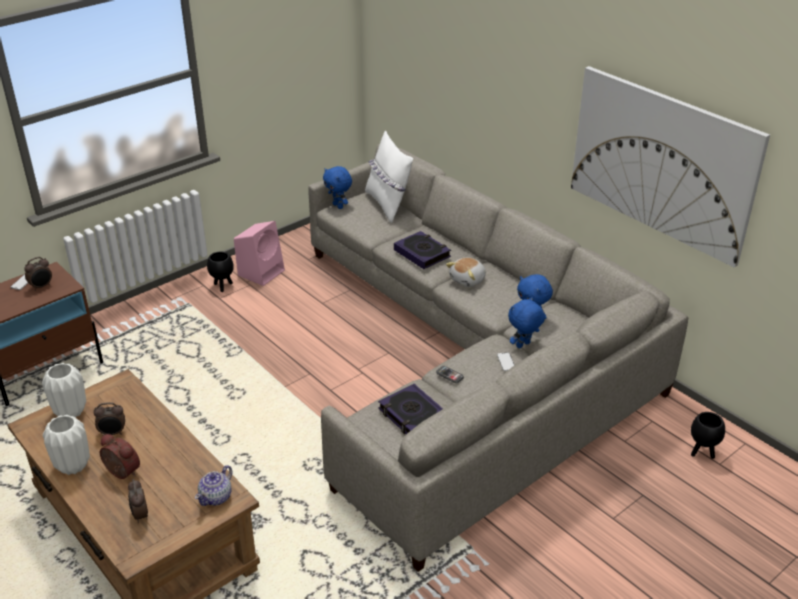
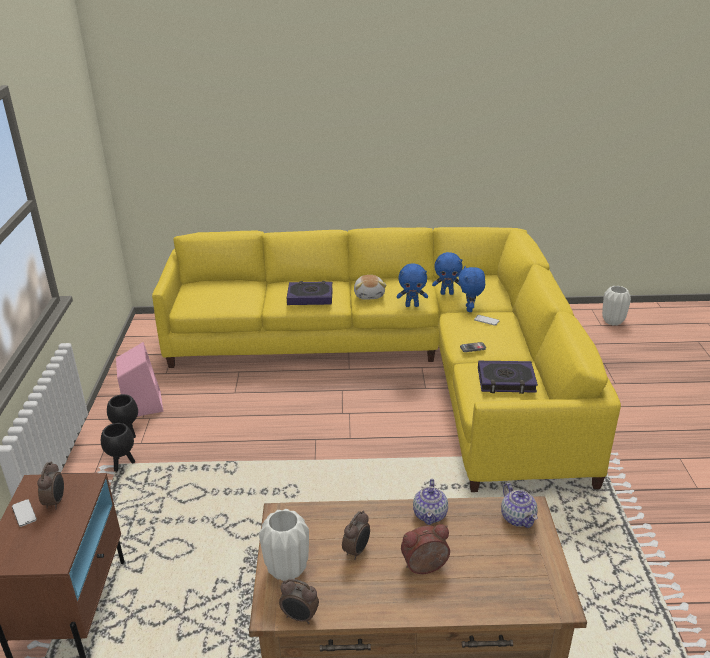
camera: 50 degrees left, 5 degrees down
(72, 466) = (379, 600): white vase -> white vase (612, 321)
(140, 515) = (501, 577): alarm clock -> alarm clock (300, 617)
(181, 450) = (430, 514): none -> teapot
(338, 206) = (183, 303): blue plush toy -> blue plush toy (412, 305)
(388, 204) = (221, 283): white pillow -> none
(469, 362) = (400, 362): grey sofa -> yellow sofa
(661, 163) = (485, 131): picture -> none
(702, 452) = (586, 325): black planter -> black planter (122, 464)

